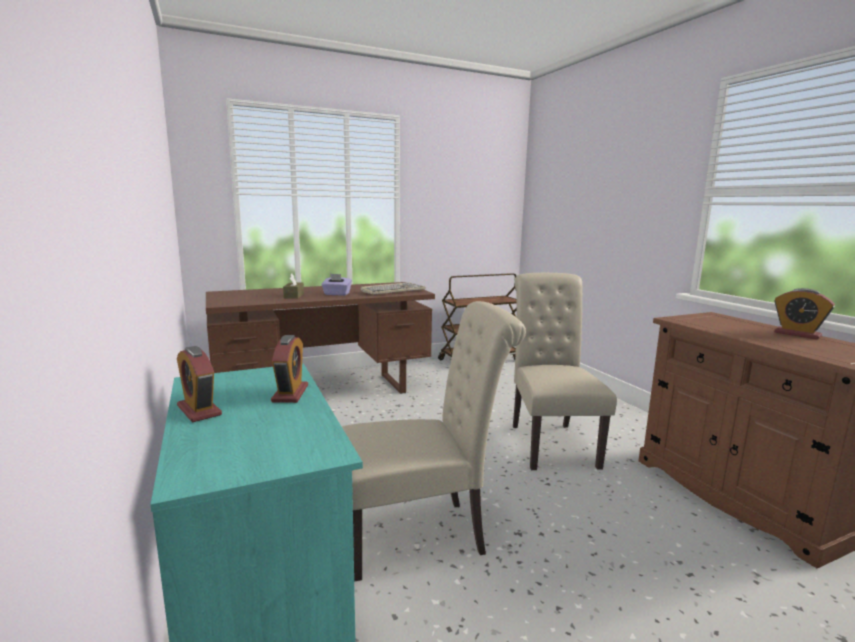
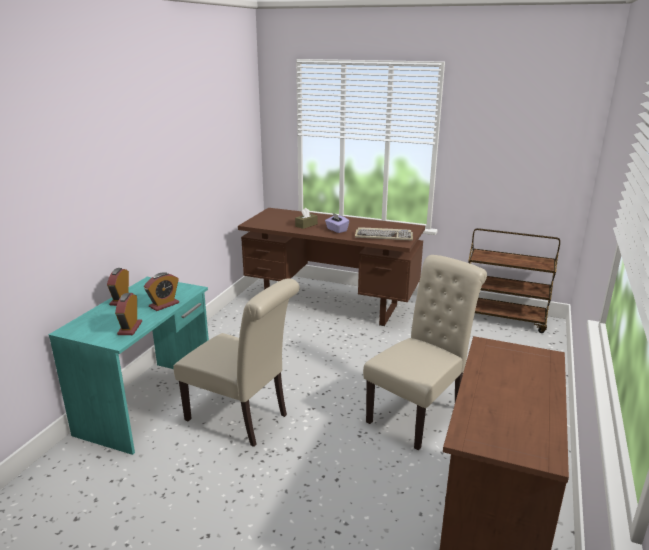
camera: 45 degrees right, 10 degrees up
(797, 334) = (544, 404): alarm clock -> alarm clock (130, 328)

